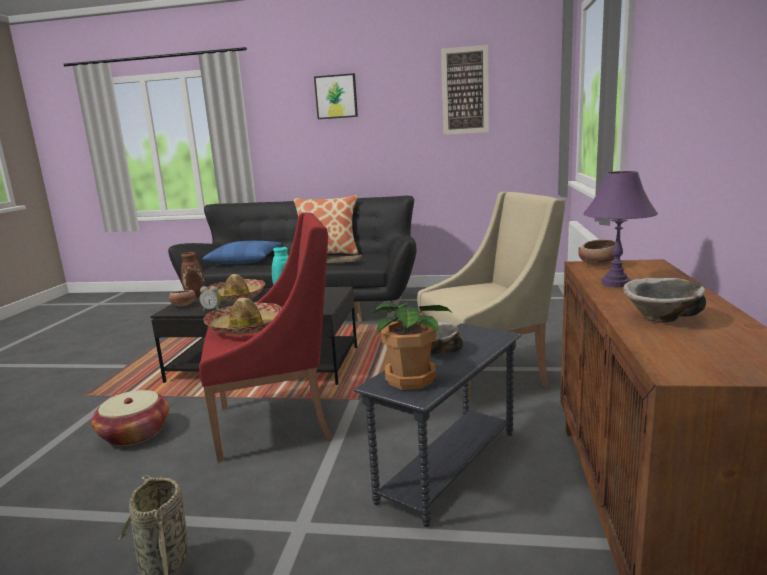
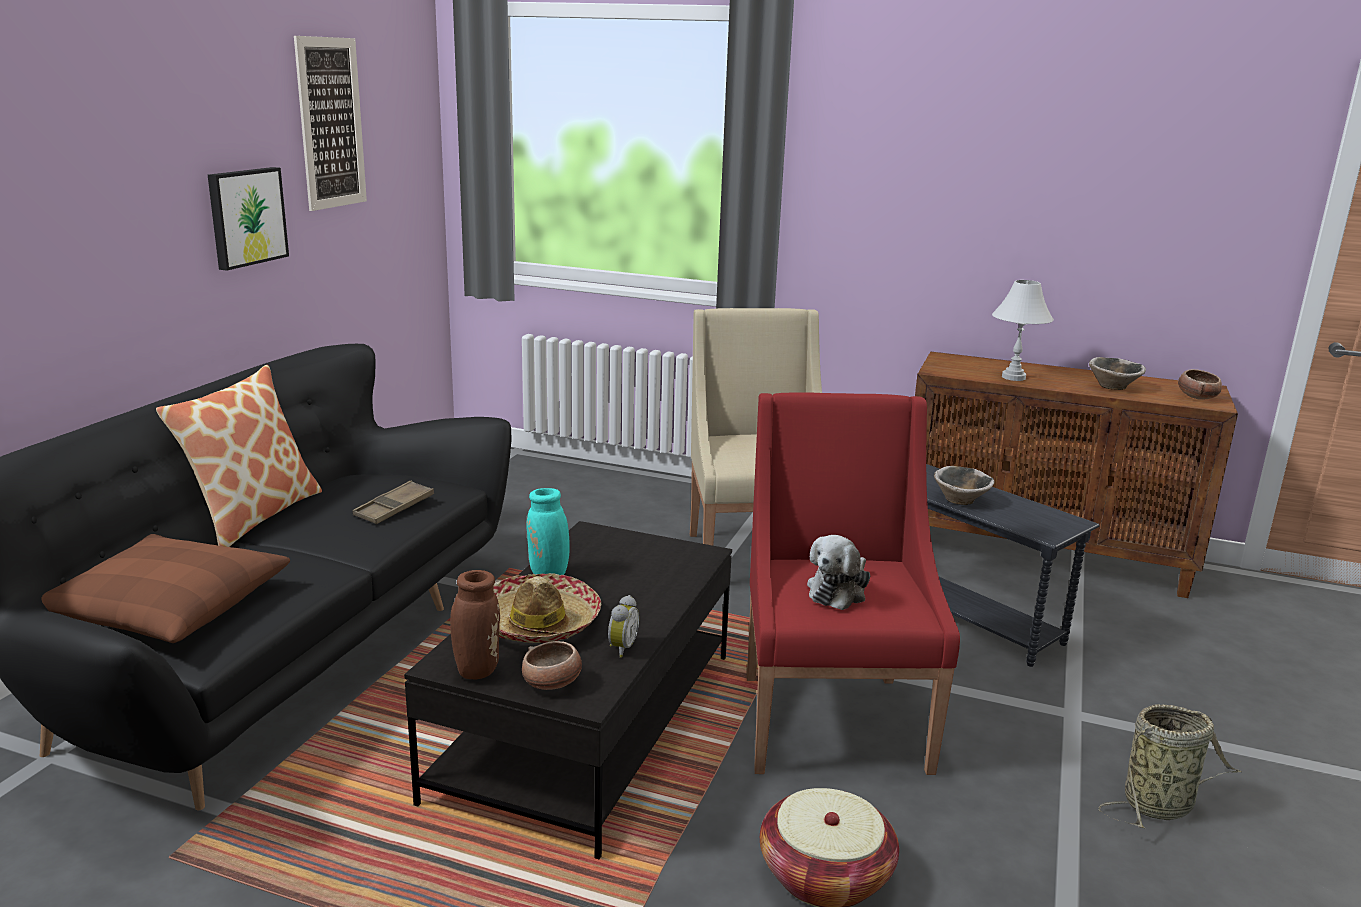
camera: 80 degrees left, 5 degrees up
(245, 260) = (165, 608): blue pillow -> brown pillow
(245, 327) = (839, 591): hat -> plush toy
(336, 96) = (119, 129): picture -> picture (246, 217)
(411, 379) = (1034, 519): potted plant -> none
(600, 265) = (944, 368): bowl -> bowl (1197, 397)
(616, 283) = (1013, 377): purple table lamp -> white table lamp

